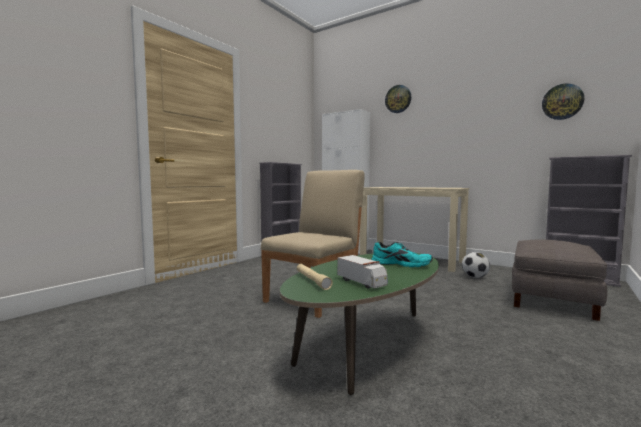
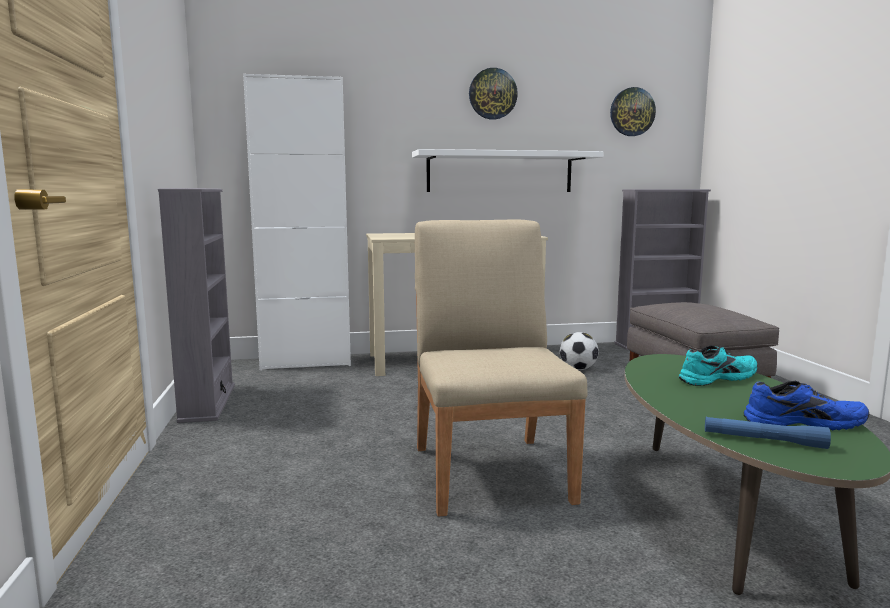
camera: 45 degrees left, 5 degrees up
(312, 280) = (763, 440): beige flashlight -> blue flashlight
(362, 282) = (802, 422): toy truck -> blue shoe
(398, 99) = (397, 66): wall clock -> wall clock (492, 94)
(456, 151) = (500, 172): none -> white shelf

